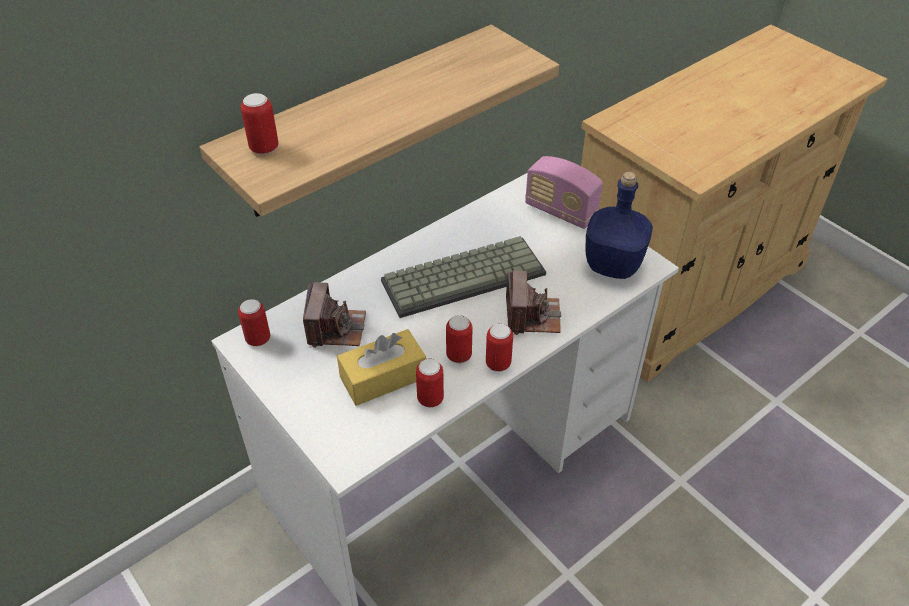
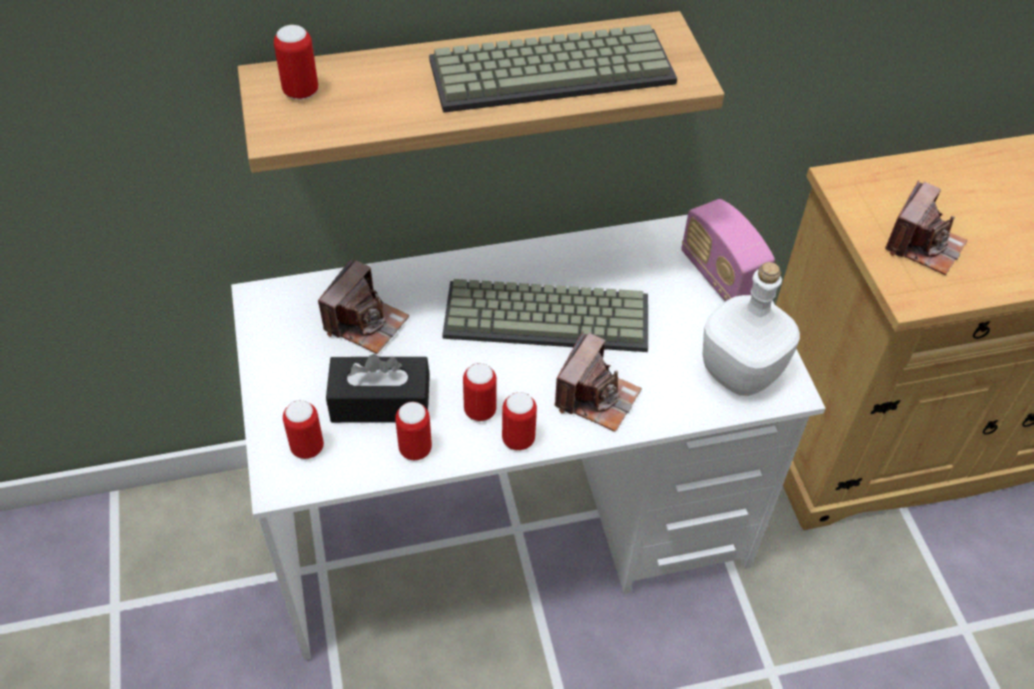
camera: 25 degrees right, 5 degrees up
(258, 339) = (278, 302): can -> can (307, 448)
(383, 377) = (380, 402): yellow tissue box -> black tissue box
(436, 81) = (553, 69): none -> keyboard
(614, 265) = (742, 372): blue bottle -> white bottle
(682, 144) = (923, 245): none -> camera

